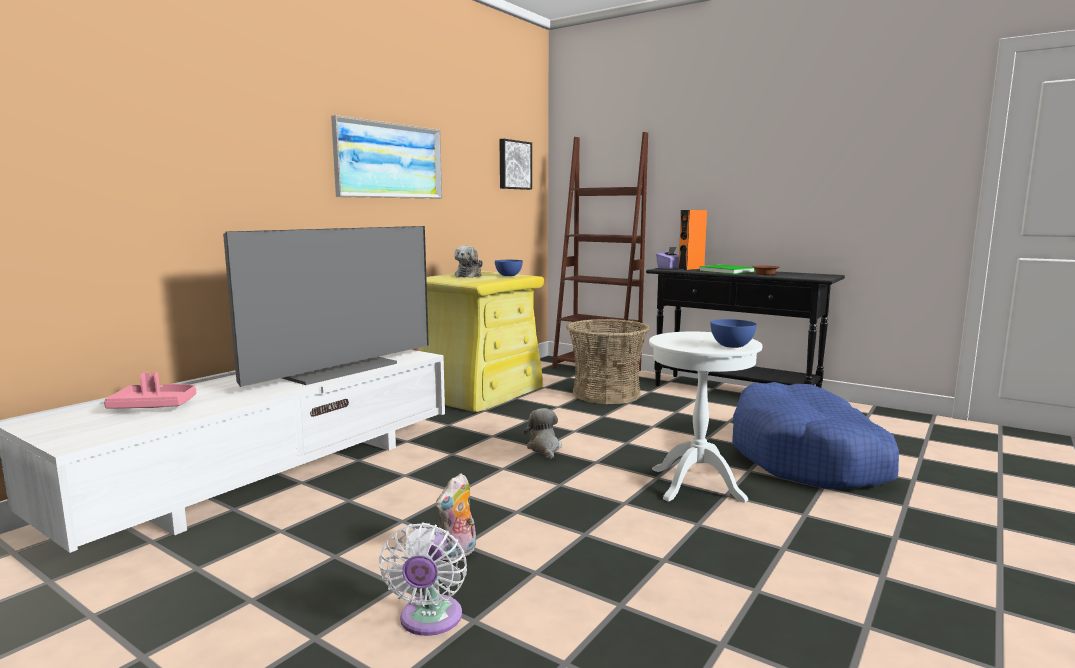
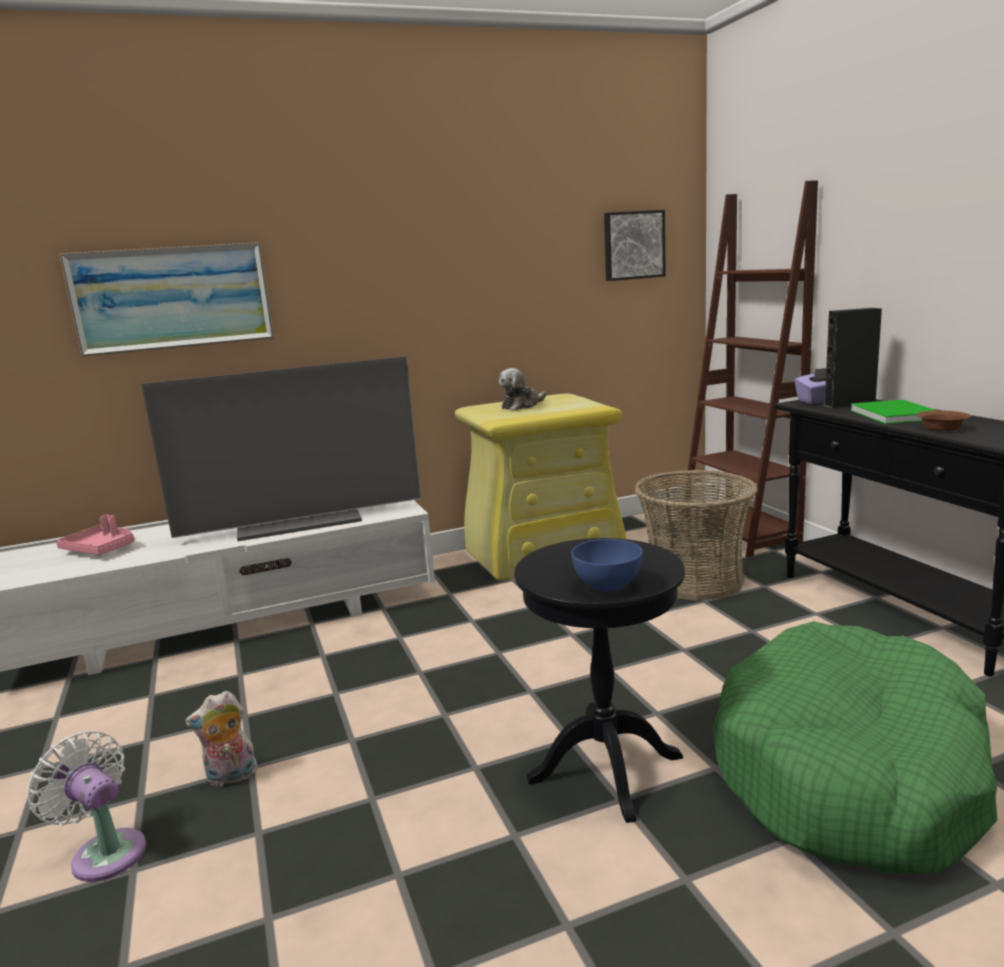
camera: 35 degrees right, 5 degrees up
(389, 161) = (415, 268): picture -> picture (172, 298)
(429, 621) = (105, 852): white fan -> white fan turned 90 degrees clockwise
(509, 275) = (570, 407): blue bowl -> none
(544, 448) = (501, 654): plush toy -> none
(691, 269) = (849, 405): orange speaker -> black speaker
(697, 484) = (605, 768): white side table -> black side table
(808, 457) = (850, 772): blue dog bed -> green dog bed

